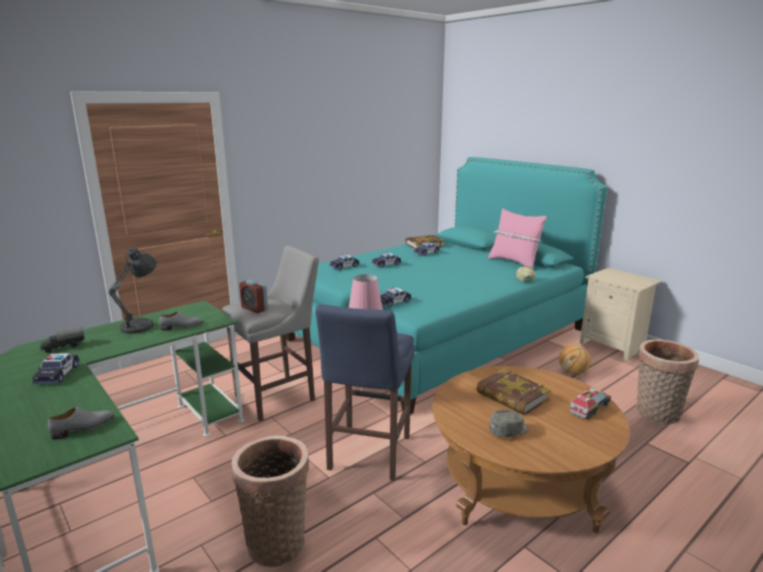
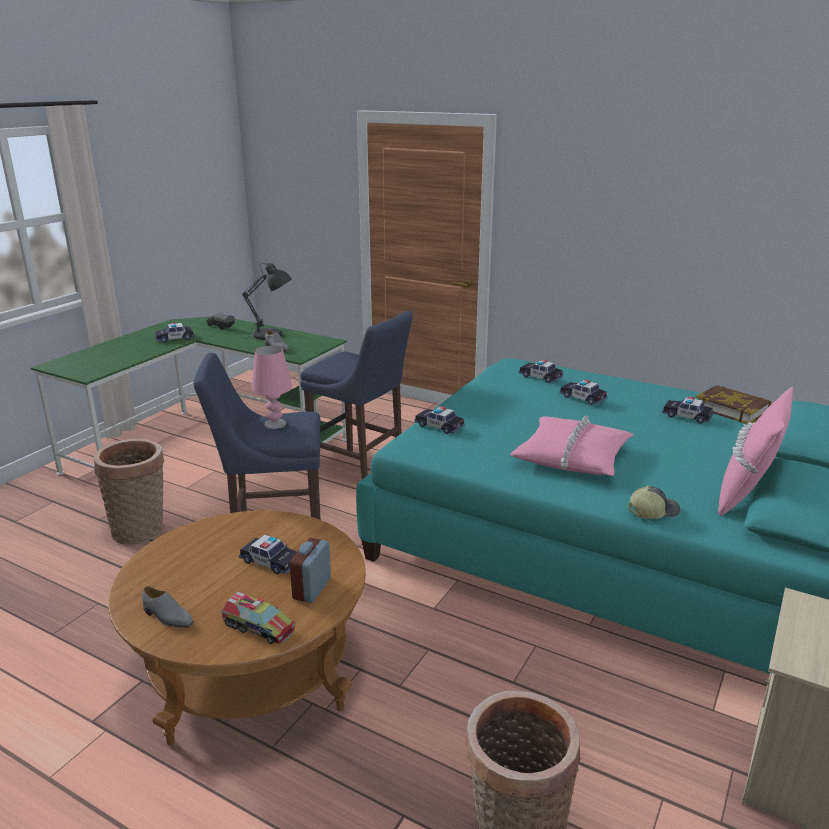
camera: 70 degrees right, 5 degrees up
(83, 428) = (98, 366): grey shoe -> grey shoe (167, 617)
(254, 309) = (338, 362): alarm clock -> alarm clock (312, 588)
(279, 397) = (360, 472): grey stool -> blue stool
(458, 281) = (572, 456): none -> pink pillow
(509, 431) = (187, 565): grey cap -> none
(512, 396) = (270, 561): book -> toy car
(573, 373) = (606, 713): basketball -> none

